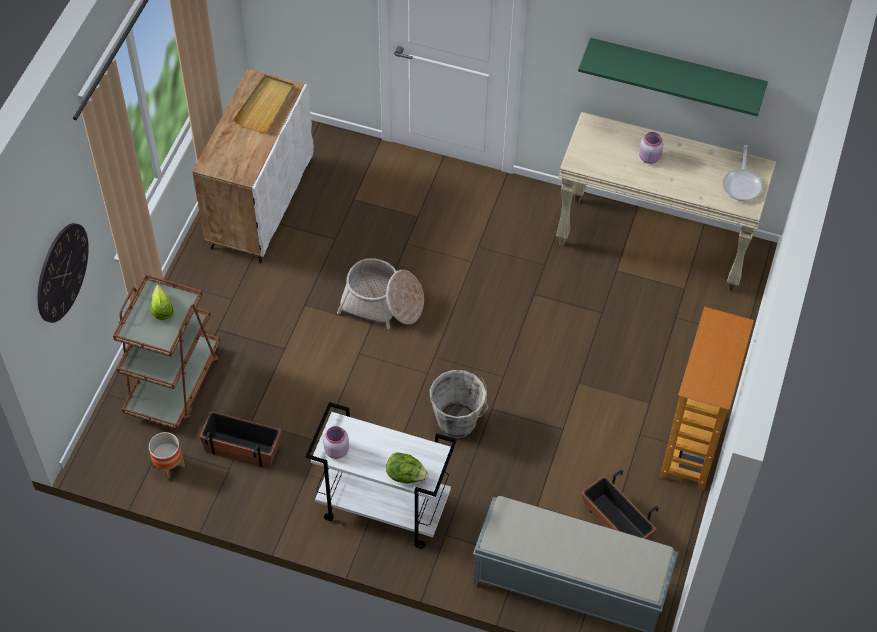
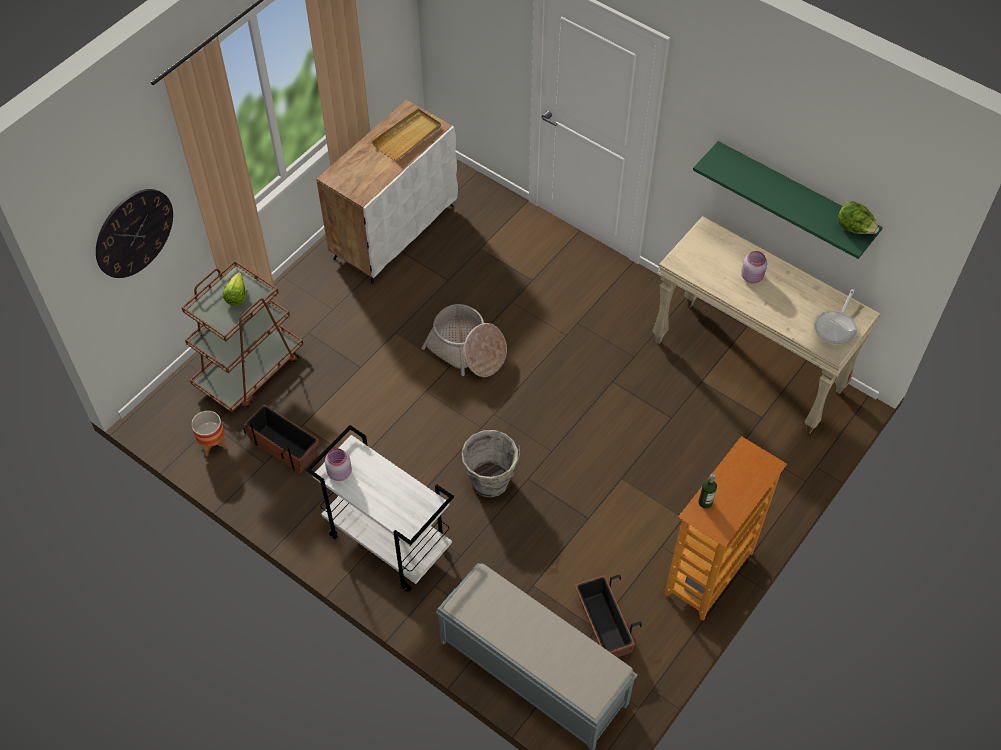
camera: 20 degrees right, 0 degrees up
(406, 475) = (393, 516): lettuce -> lettuce (854, 228)
(696, 375) = (705, 502): none -> bottle

